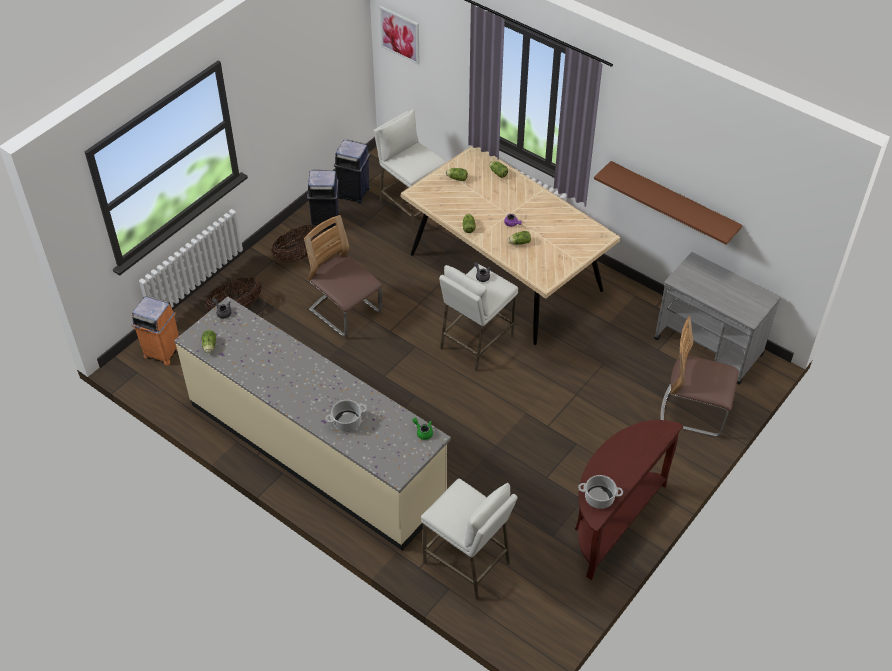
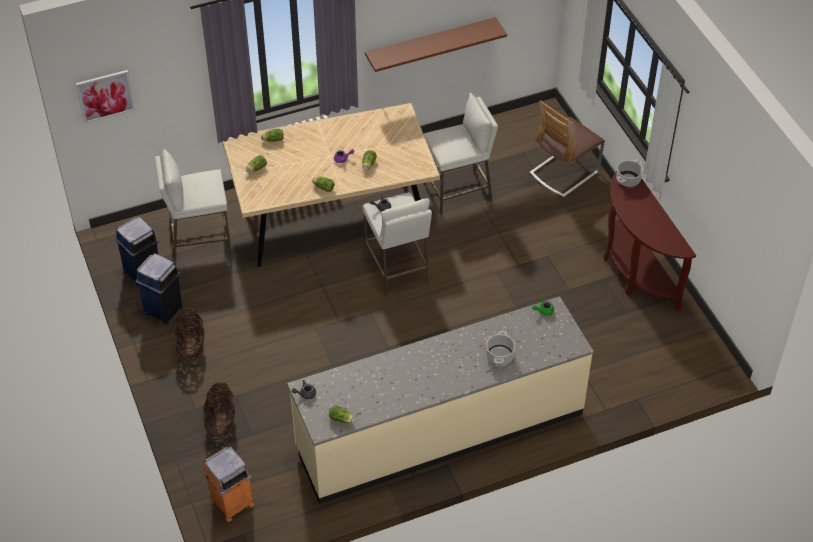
camera: 60 degrees left, 0 degrees up
(345, 311) = (291, 342): chair -> none
(467, 562) = (619, 377): white stool -> white stool (458, 191)
(598, 498) = (667, 240): cooking pot -> cooking pot (628, 180)
(709, 347) = (508, 132): grey cart -> none

